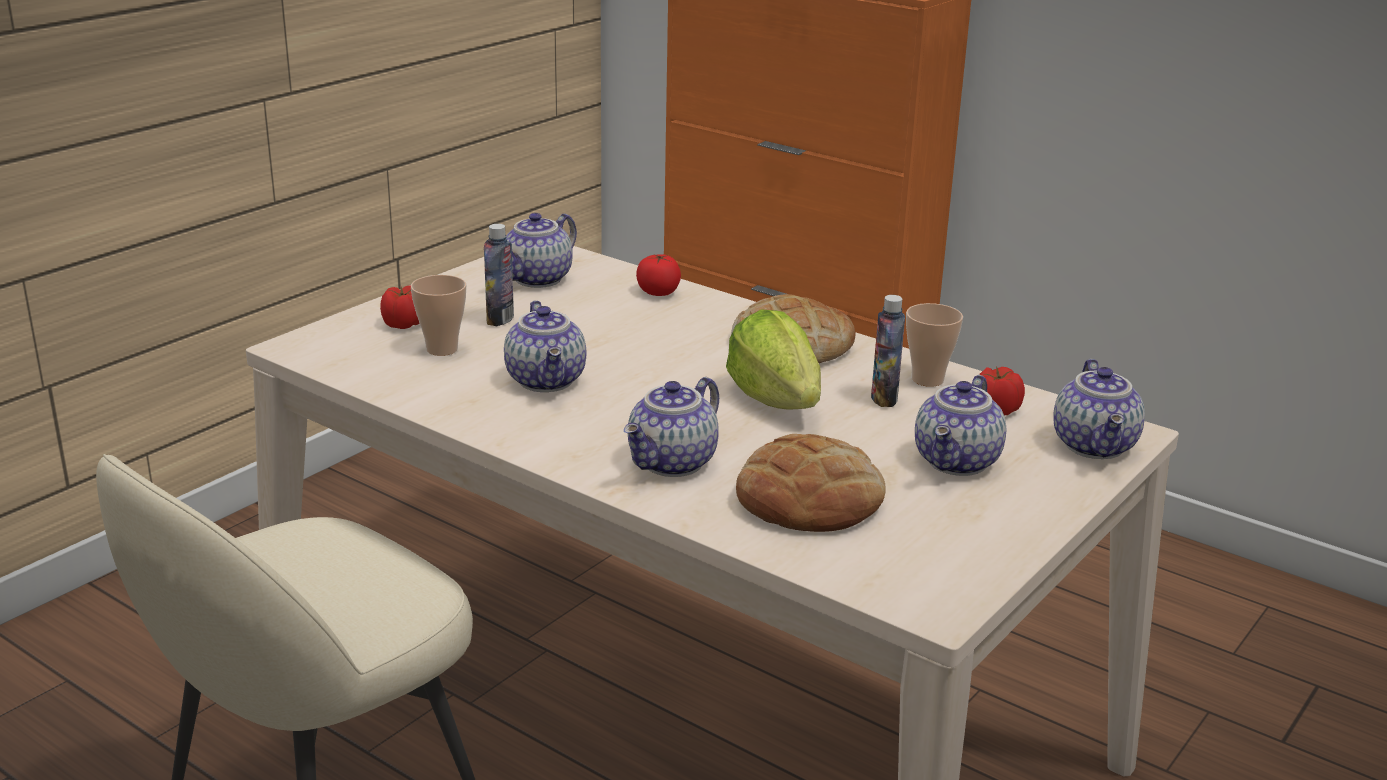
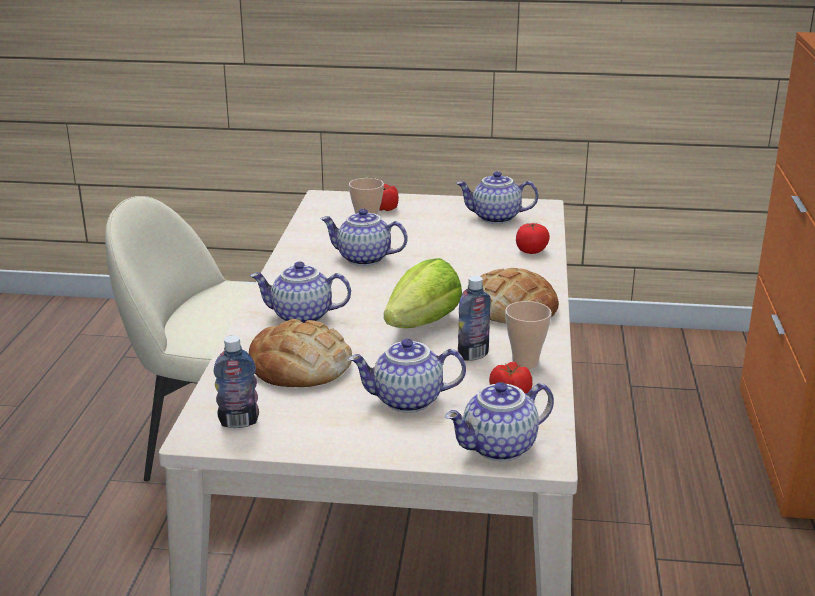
camera: 60 degrees right, 0 degrees up
(500, 319) = (425, 226): bottle -> bottle (239, 422)
(548, 381) = (363, 259): teapot -> teapot turned 60 degrees clockwise

